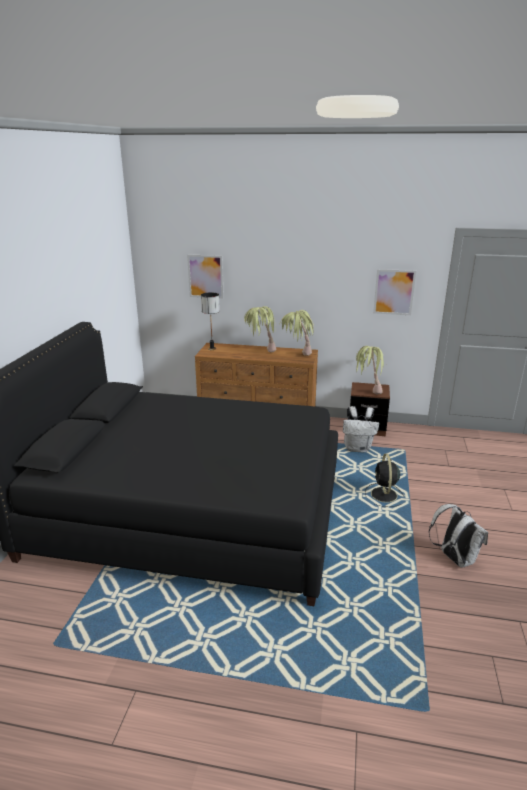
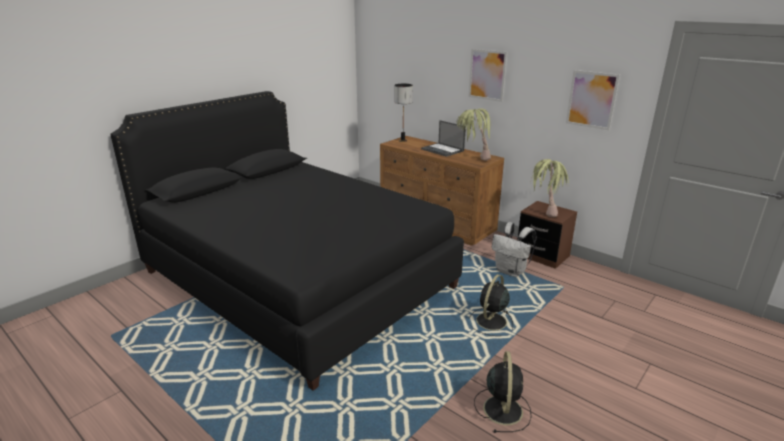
camera: 30 degrees right, 0 degrees up
(205, 276) = (410, 68): picture -> picture (487, 75)
(260, 352) = (443, 150): potted plant -> laptop
(454, 558) = (502, 408): white backpack -> black fan

